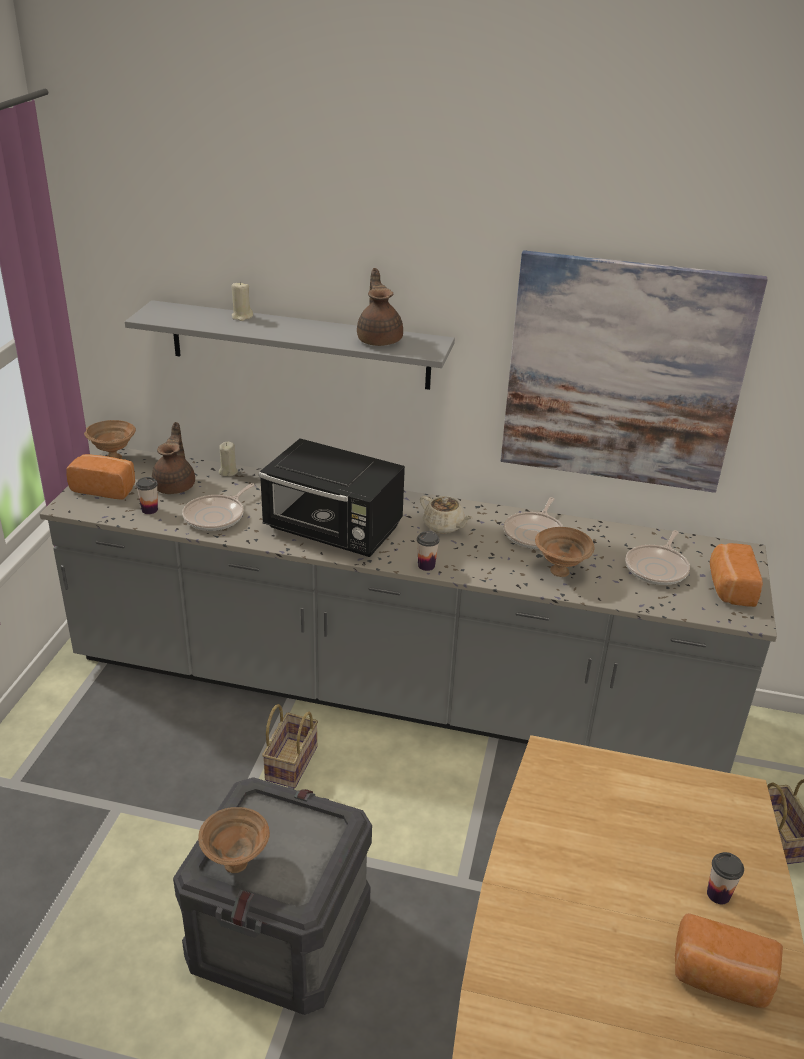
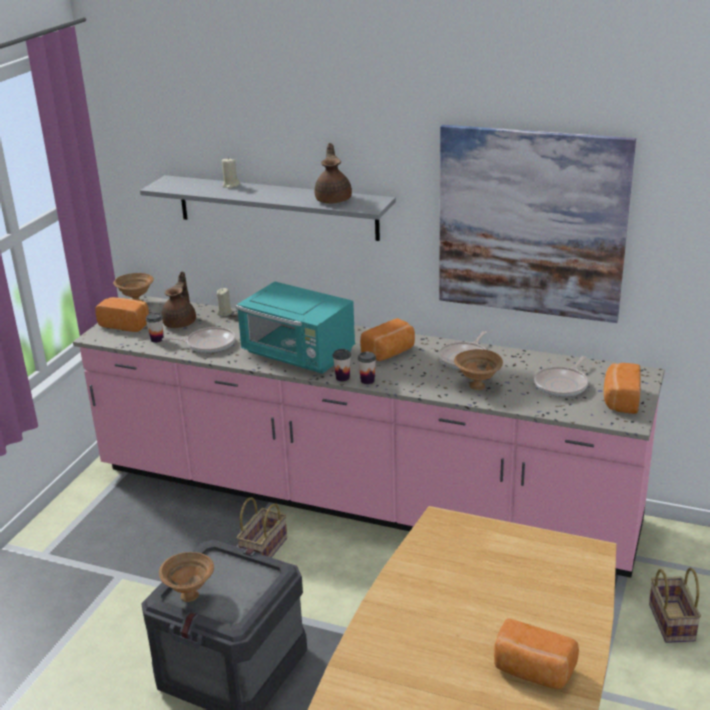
camera: 10 degrees right, 5 degrees down
(216, 516) = (208, 344): frying pan -> frying pan turned 135 degrees counterclockwise
(334, 531) = (299, 355): black microwave -> turquoise microwave
(395, 690) = (360, 499): grey counter -> pink counter
(444, 526) = (390, 353): beige teapot -> bread
(718, 894) = (549, 617): cup -> cup (342, 378)

